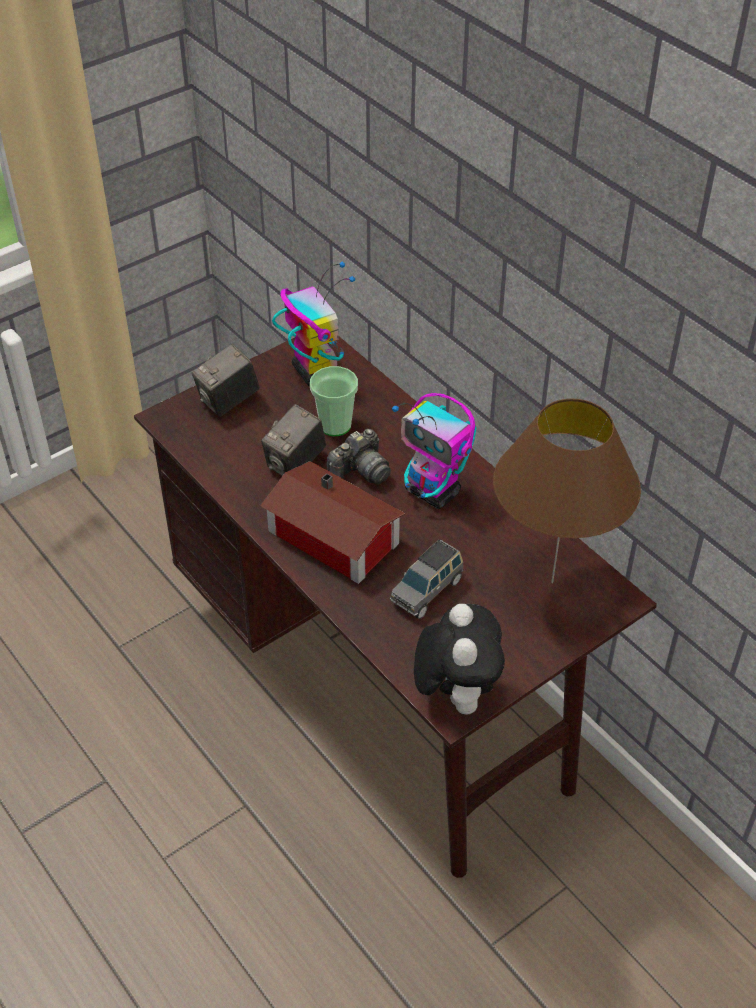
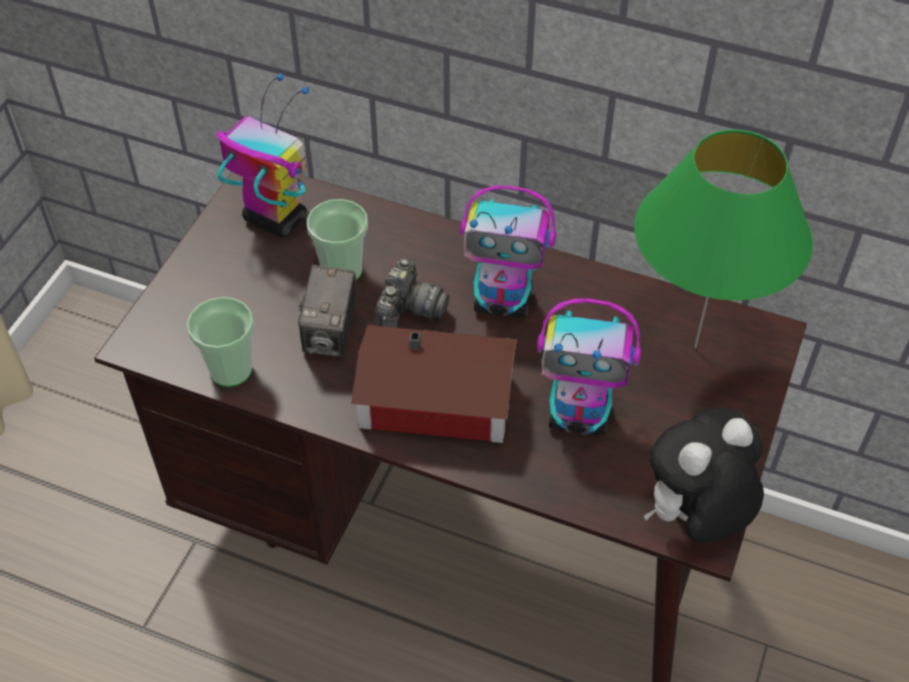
camera: 30 degrees left, 5 degrees up
(213, 459) = (231, 370): none -> cup
(228, 401) = (198, 293): camera -> none
(427, 591) = (580, 416): grey toy car -> toy robot
(455, 694) = (694, 518): plush toy -> plush toy turned 90 degrees counterclockwise
(552, 583) = (696, 347): brown table lamp -> green table lamp

